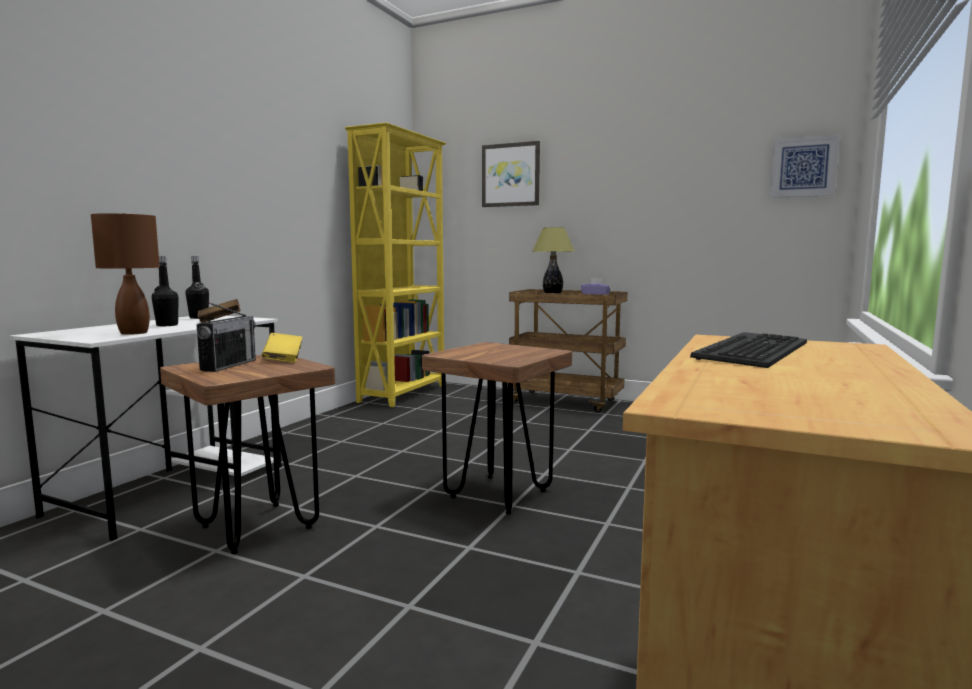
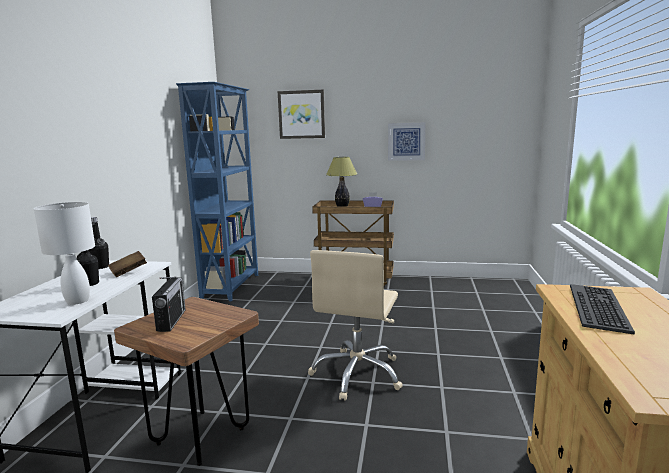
camera: 15 degrees left, 5 degrees up
(134, 333) = (78, 301): brown table lamp -> white table lamp
(283, 359) = (207, 306): yellow book -> none
(404, 394) = (232, 286): yellow bookcase -> blue bookcase
(498, 494) = (358, 374): brown stool -> beige office chair
(803, 167) = (508, 114): picture -> picture (406, 141)

